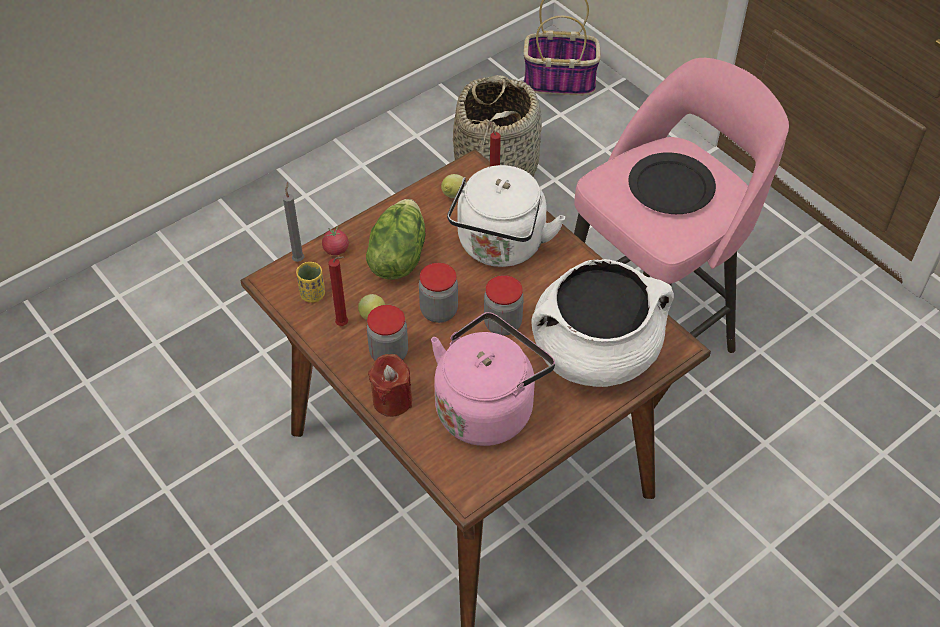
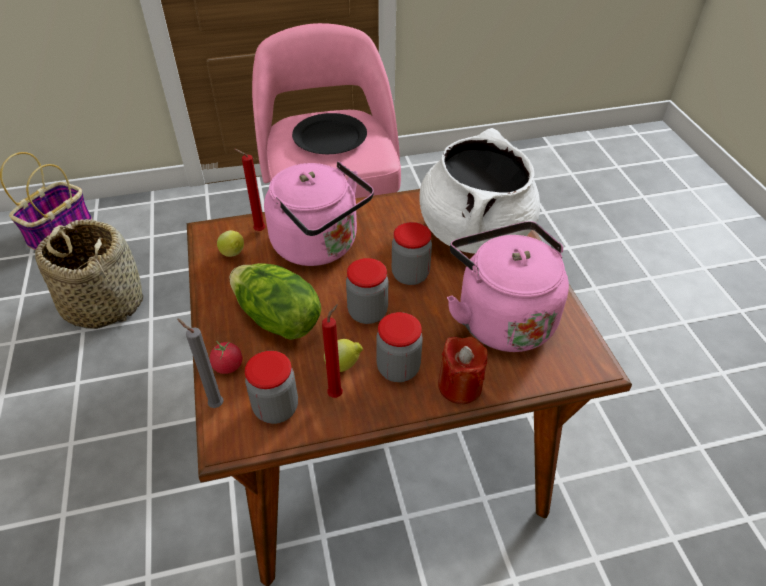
camera: 65 degrees left, 5 degrees down
(312, 294) = (276, 408): yellow cup -> jar
(500, 247) = (320, 246): white kettle -> pink kettle

